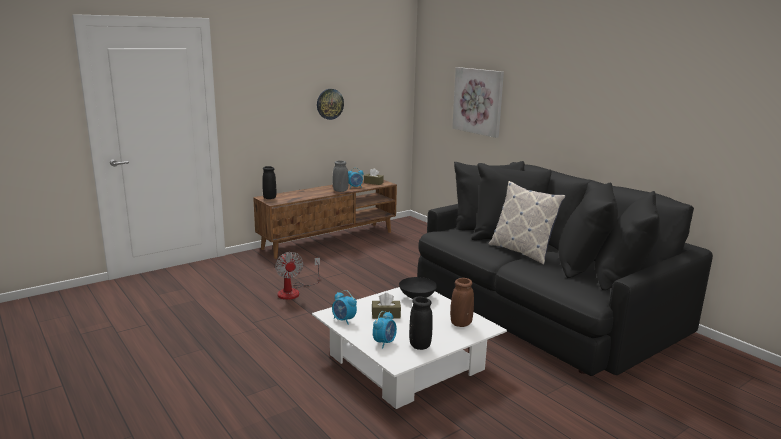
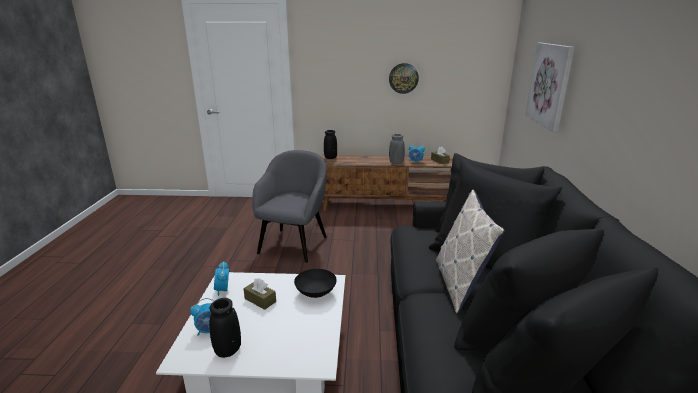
camera: 40 degrees right, 5 degrees up
(294, 291) = (294, 244): fan -> grey armchair
(461, 323) = (303, 344): brown vase -> none

